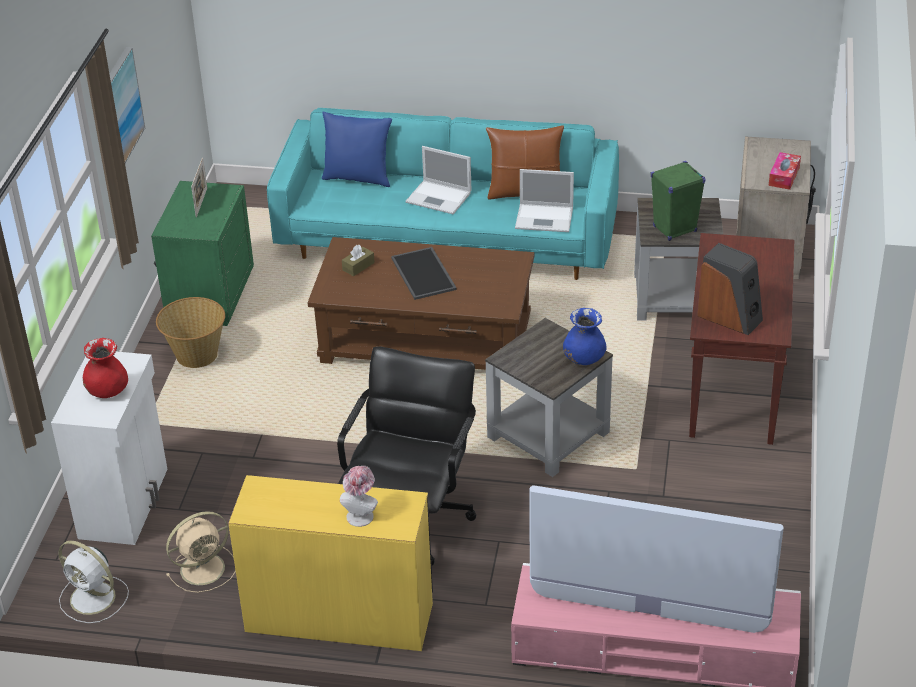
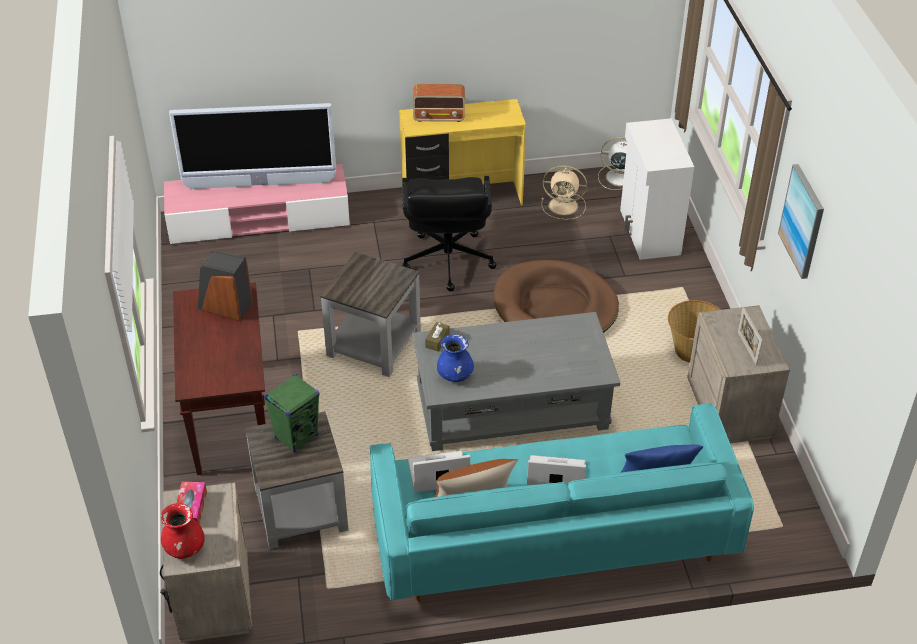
camera: 160 degrees right, 5 degrees up
(108, 391) = (653, 142): red vase -> red vase (185, 548)
(204, 568) = (564, 206): beige fan -> beige fan turned 120 degrees counterclockwise
(209, 296) = (730, 410): green nightstand -> beige nightstand
(312, 433) = (555, 306): none -> brown dog bed
(358, 266) = (575, 354): brown tissue box -> brown tissue box (437, 341)
(361, 514) = (439, 117): hat -> radio
(425, 274) = (513, 359): tray -> none
(426, 341) = (511, 407): brown coffee table -> grey coffee table
(584, 359) = (342, 286): blue vase -> blue vase (455, 375)

